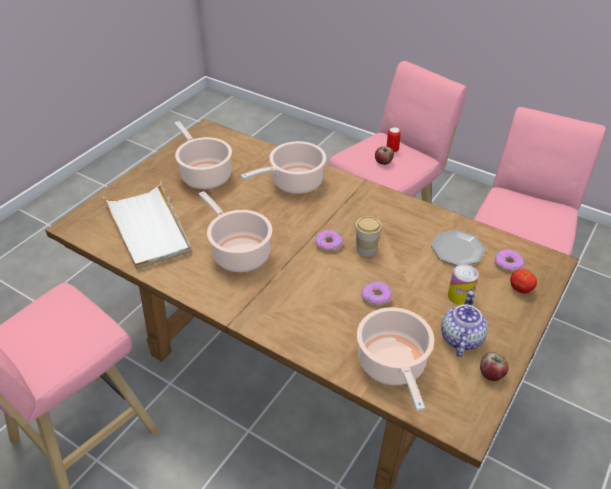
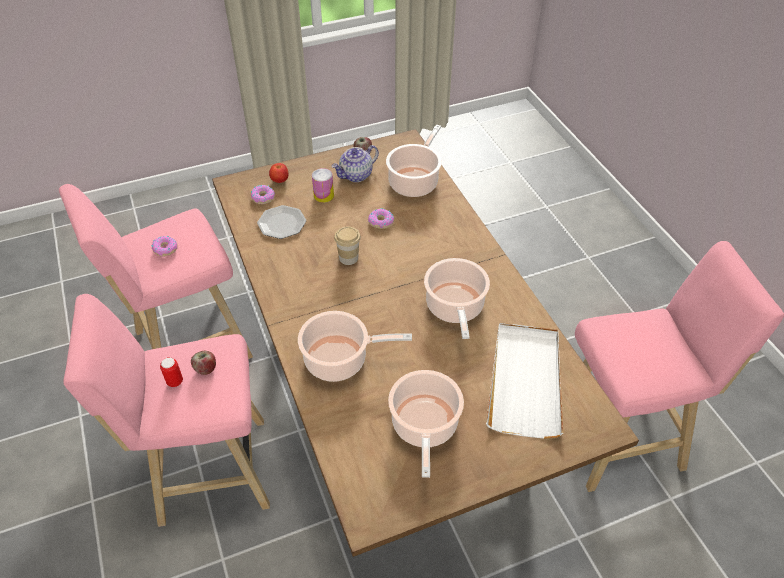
camera: 145 degrees left, 5 degrees up
(328, 244) = (373, 277): donut -> donut (165, 249)

